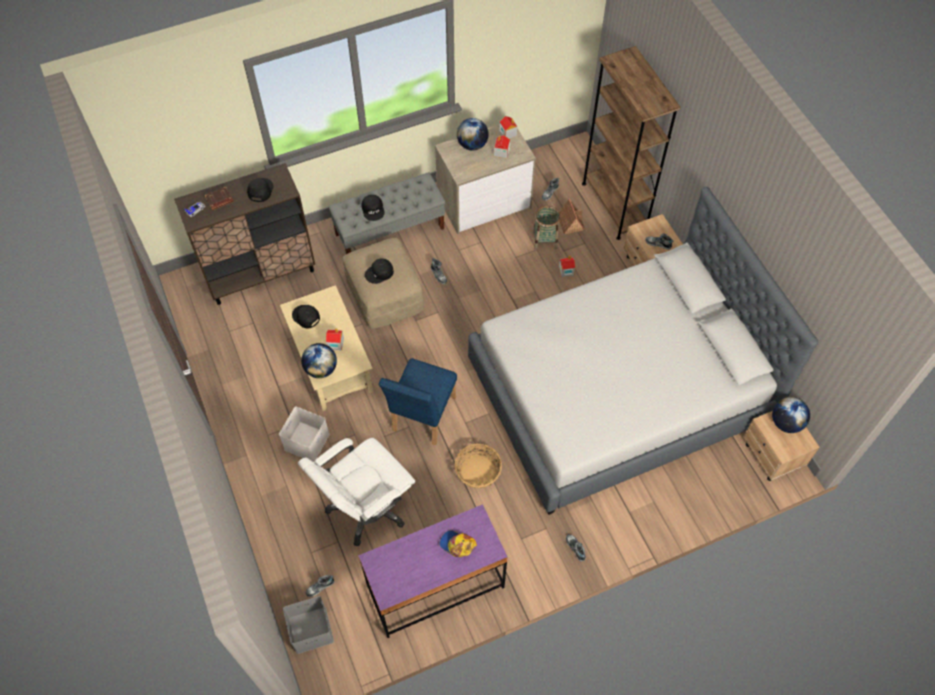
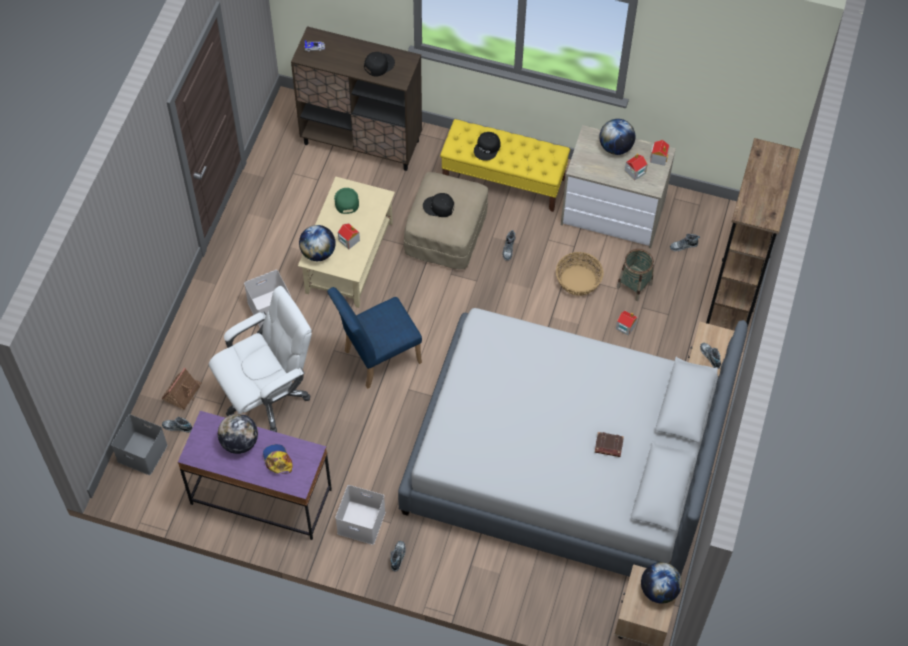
camera: 40 degrees right, 0 degrees up
(219, 200) = (339, 51): brown book -> brown book (608, 446)
(305, 317) = (346, 201): black cap -> green cap
(366, 507) = (267, 395): white office chair -> white office chair turned 150 degrees clockwise
(390, 231) = (504, 180): grey bench -> yellow bench
(414, 555) = (239, 442): none -> globe
(477, 472) = (379, 436): basket -> basket (578, 280)
(525, 546) = (360, 523): none -> white storage box
(570, 222) = (674, 286): toy house -> toy house (182, 392)

